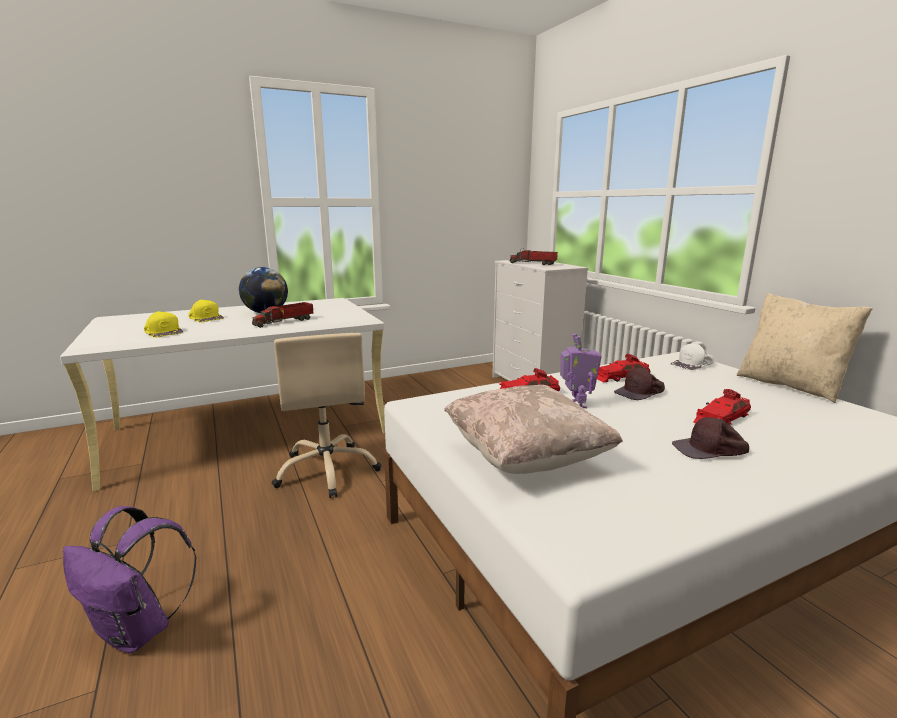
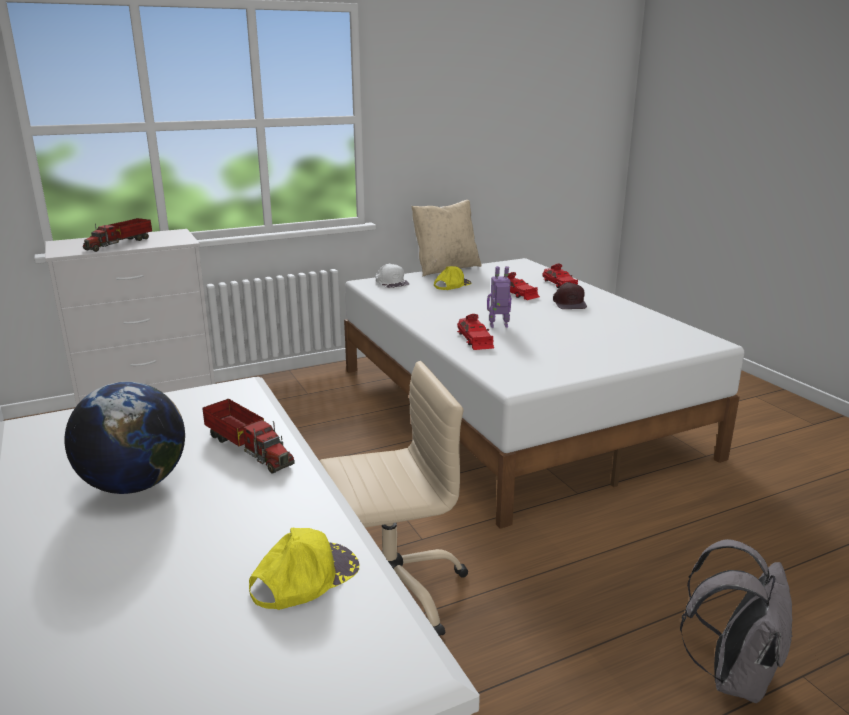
camera: 90 degrees left, 5 degrees up
(139, 631) = (732, 675): purple backpack -> grey backpack
(206, 318) = (155, 558): yellow cap -> yellow cap (451, 285)
(526, 457) = (608, 347): beige pillow -> none
(620, 377) = (426, 306): red toy car -> red toy car (560, 284)
(640, 392) = (466, 305): brown cap -> none

